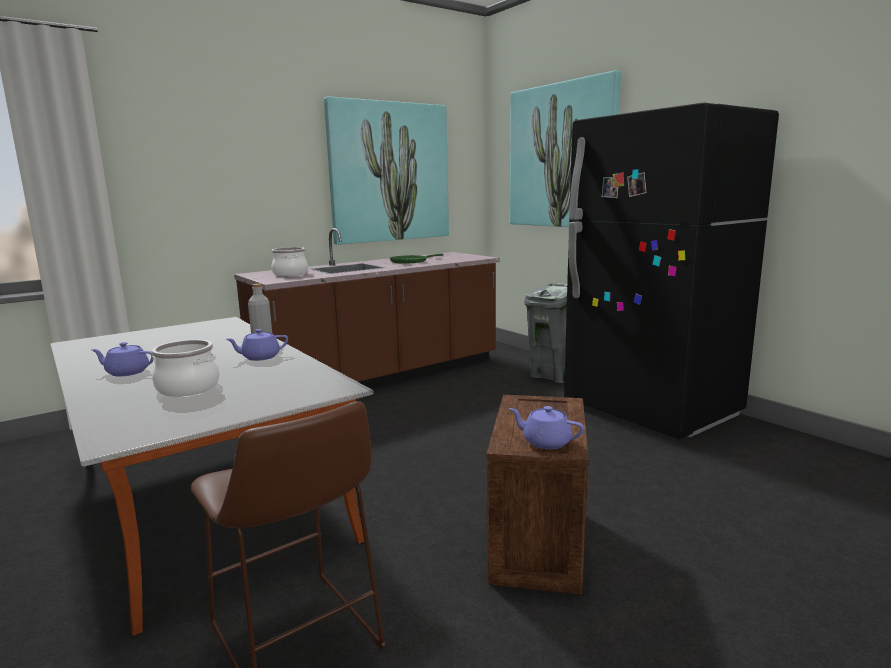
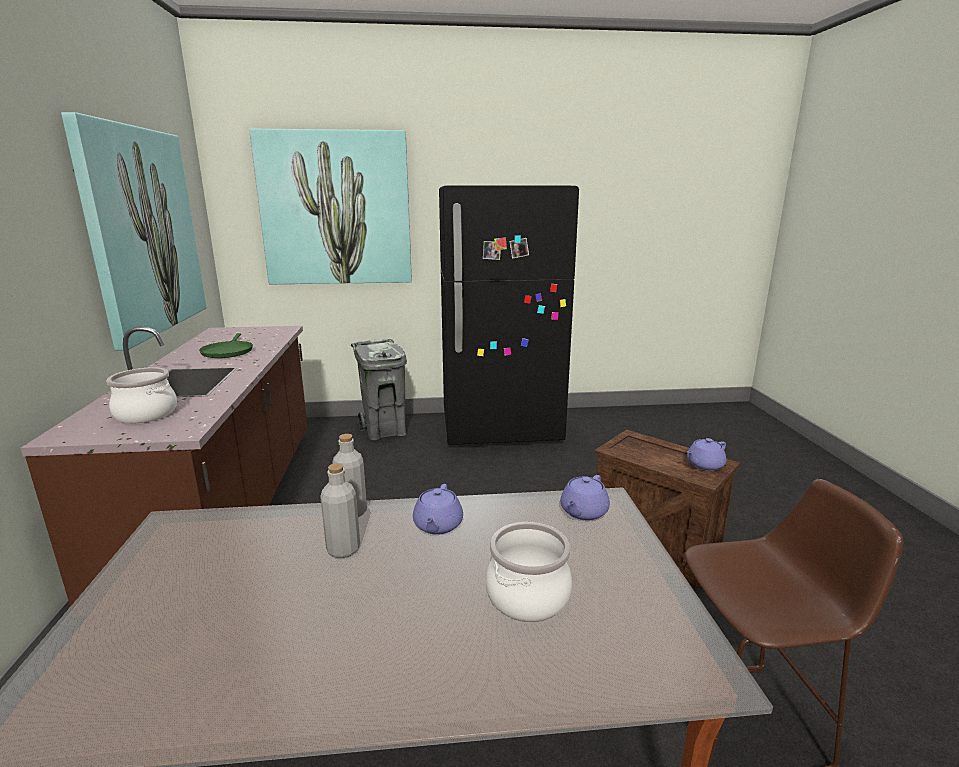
camera: 60 degrees left, 5 degrees up
(126, 372) = (382, 651): purple teapot -> purple teapot (583, 512)
(218, 348) = (343, 549): none -> grey bottle

